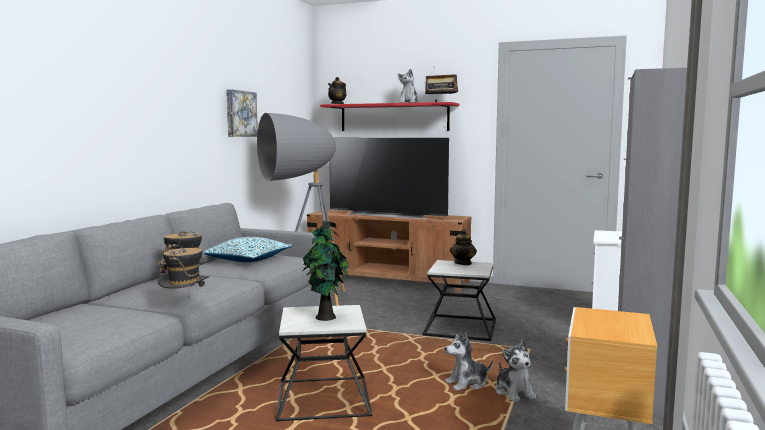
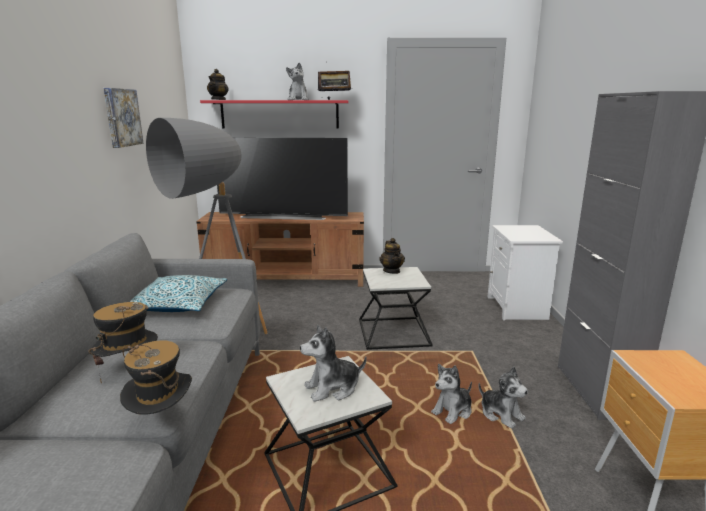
camera: 20 degrees left, 10 degrees up
(326, 318) = (332, 388): potted plant -> plush toy

